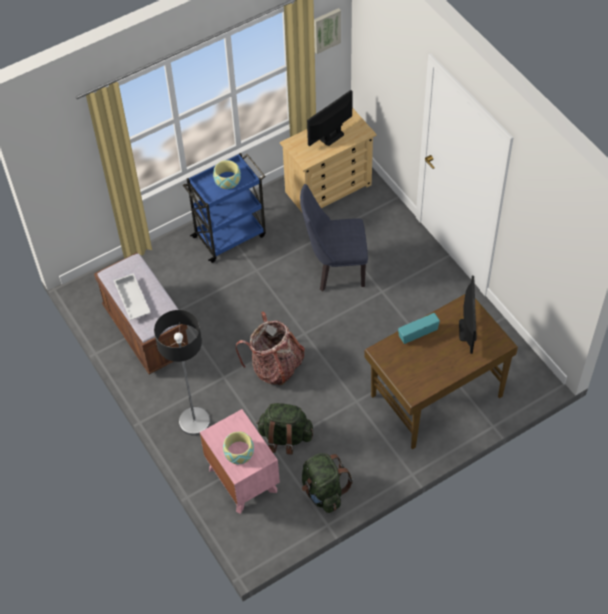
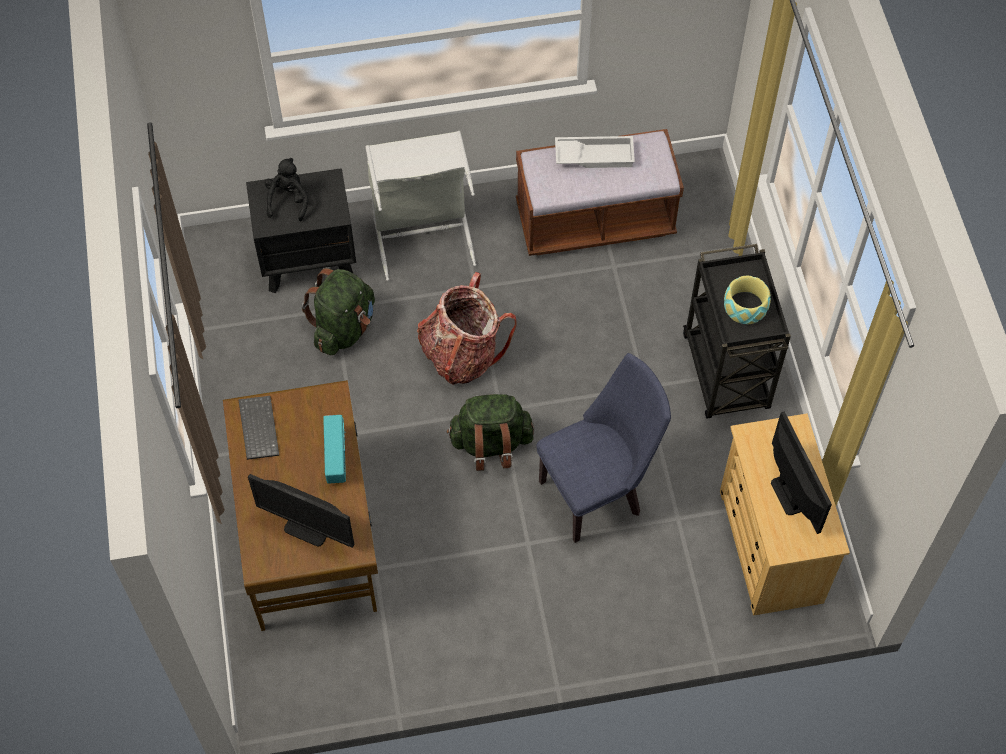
camera: 110 degrees right, 5 degrees up
(194, 421) = (423, 233): floor lamp -> grey laundry basket
(230, 235) = (726, 374): blue cart -> black cart
(238, 452) = (288, 200): bowl -> black plush toy
(242, 479) = (309, 259): pink nightstand -> black nightstand
(323, 491) = (240, 343): green backpack -> green backpack (491, 444)
(326, 30) = (914, 434): picture -> none
(334, 270) = (597, 492): blue chair -> blue chair turned 45 degrees clockwise
(420, 381) = (257, 428): none -> keyboard

